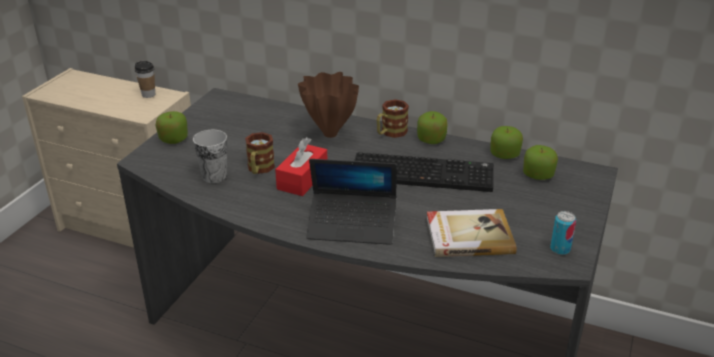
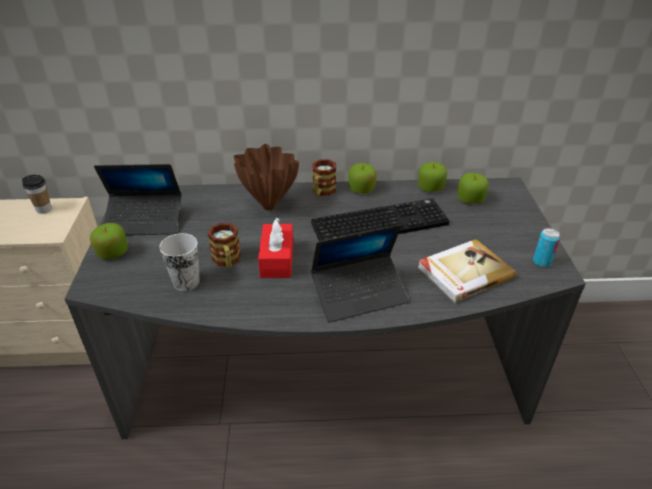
camera: 25 degrees left, 5 degrees up
(215, 121) = (144, 221): none -> laptop

